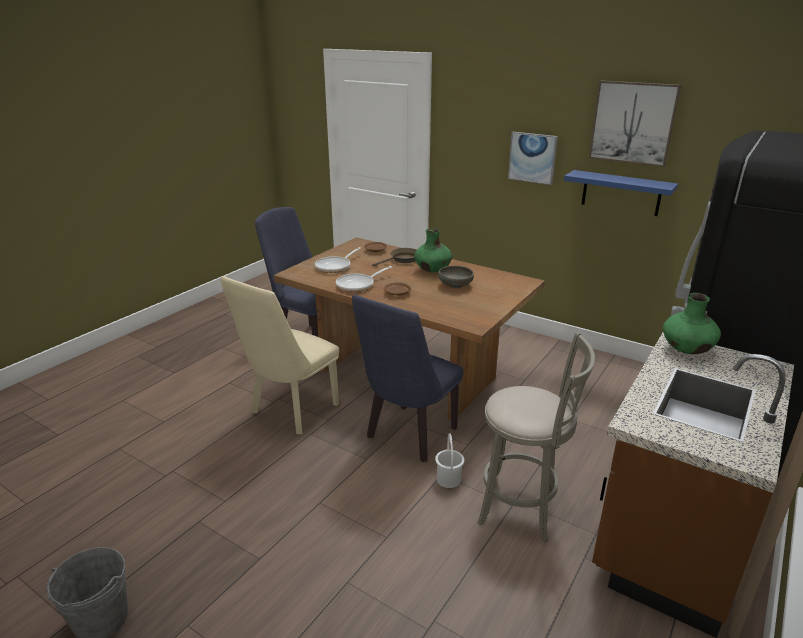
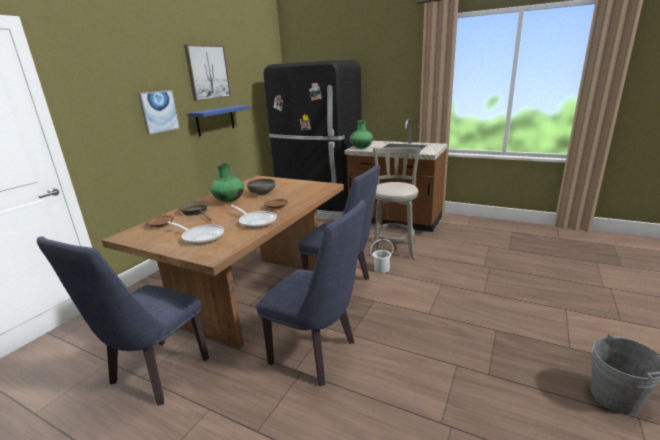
camera: 95 degrees left, 5 degrees down
(290, 412) = (319, 354): beige chair -> blue chair

